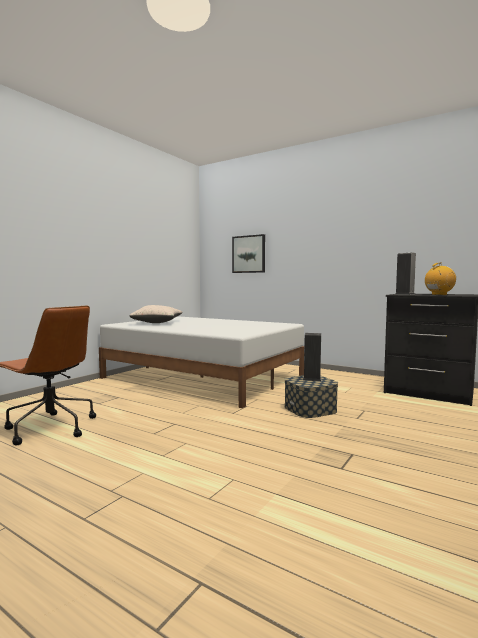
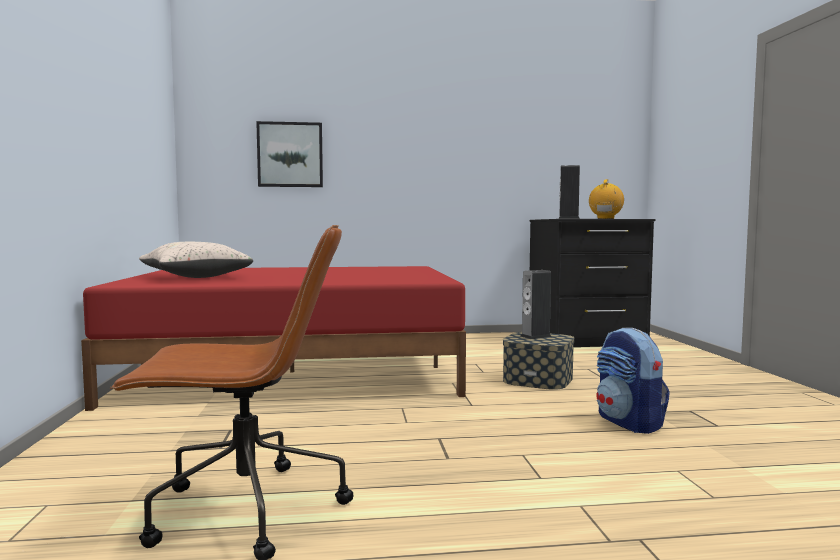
camera: 40 degrees left, 0 degrees up
(203, 377) = (294, 371): white bed -> red bed
(287, 448) = (629, 423): none -> backpack

